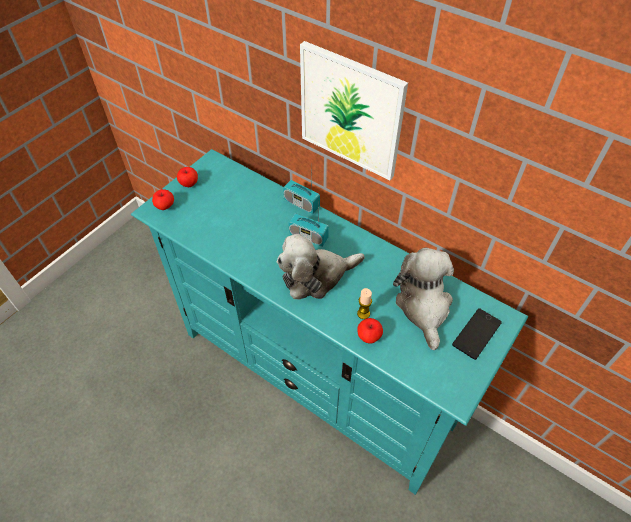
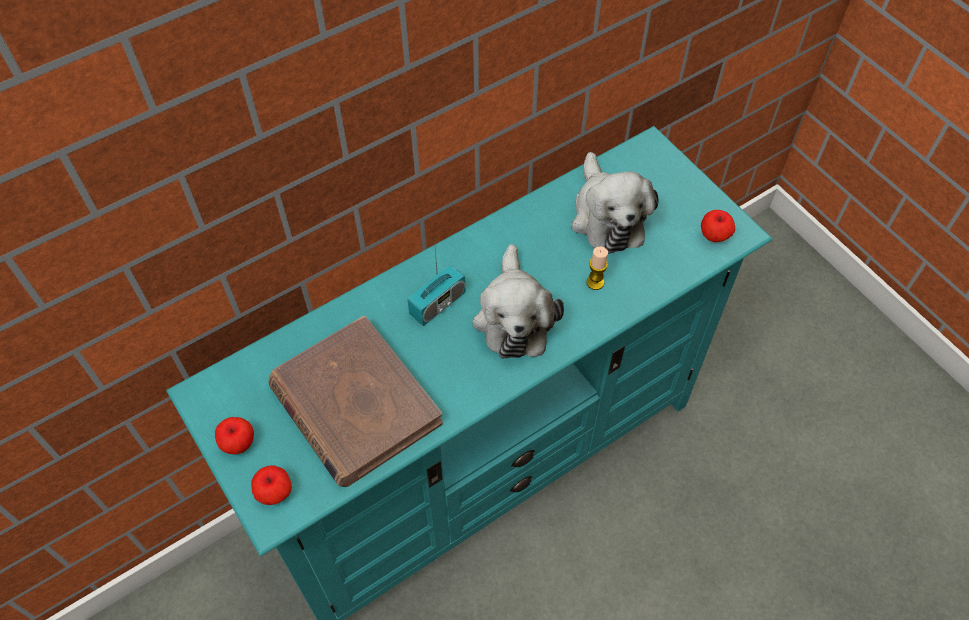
camera: 70 degrees left, 5 degrees up
(227, 221) = (354, 404): none -> brown book
(301, 204) = (368, 294): radio -> none
(351, 111) = (391, 111): picture -> none
(368, 337) = (632, 289): apple -> apple (714, 236)
(423, 306) = (607, 216): plush toy -> plush toy turned 120 degrees counterclockwise
(476, 334) = (663, 181): phone -> none

